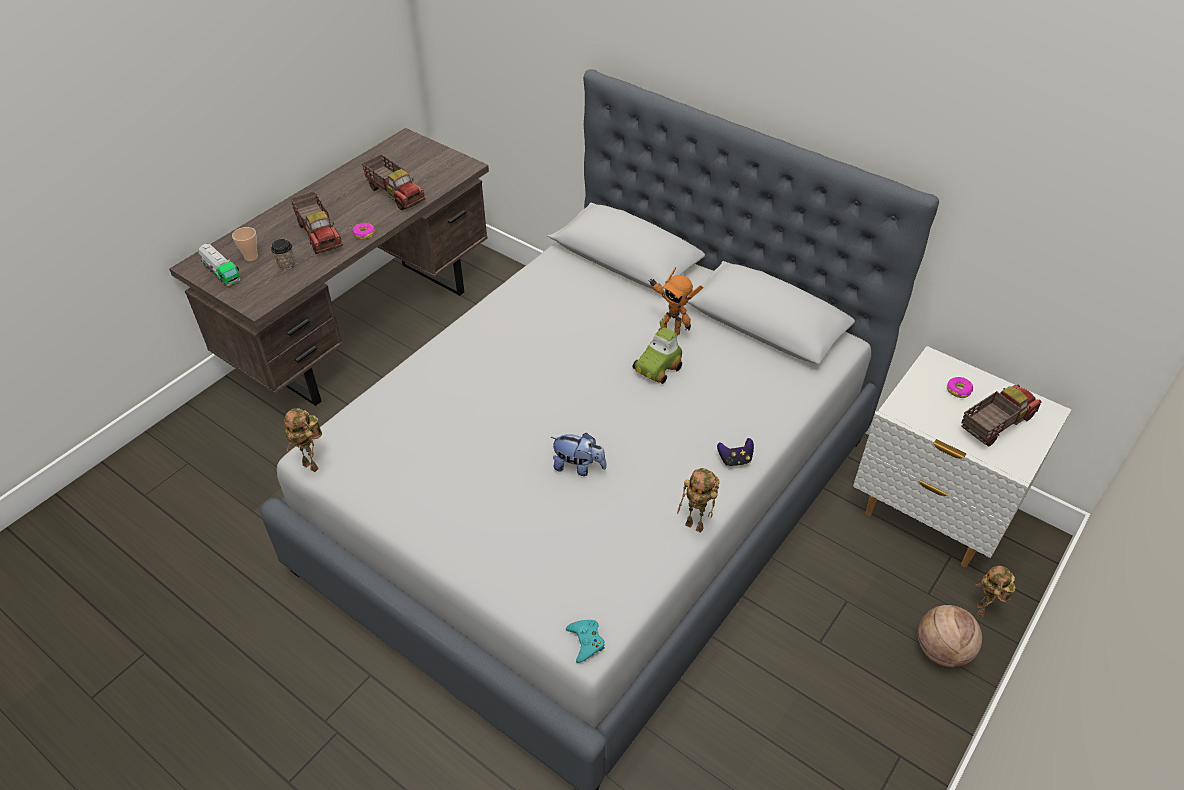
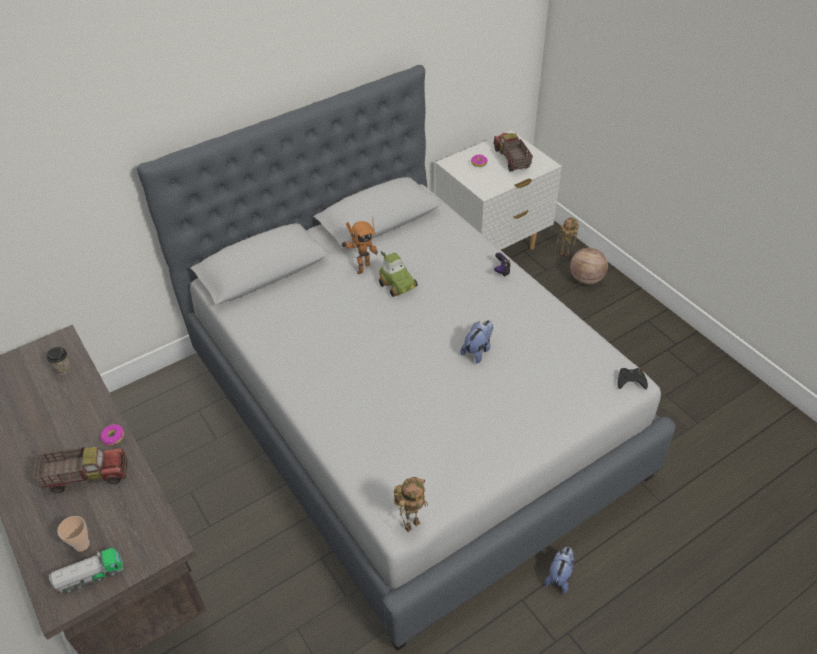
camera: 70 degrees left, 0 degrees up
(286, 265) = (118, 511): cup -> cup (63, 369)
(396, 193) = (64, 402): toy truck -> none
(408, 709) = (559, 576): none -> plush toy
(586, 641) = (630, 381): turquoise game controller -> black game controller
(696, 525) = (551, 304): toy robot -> none

